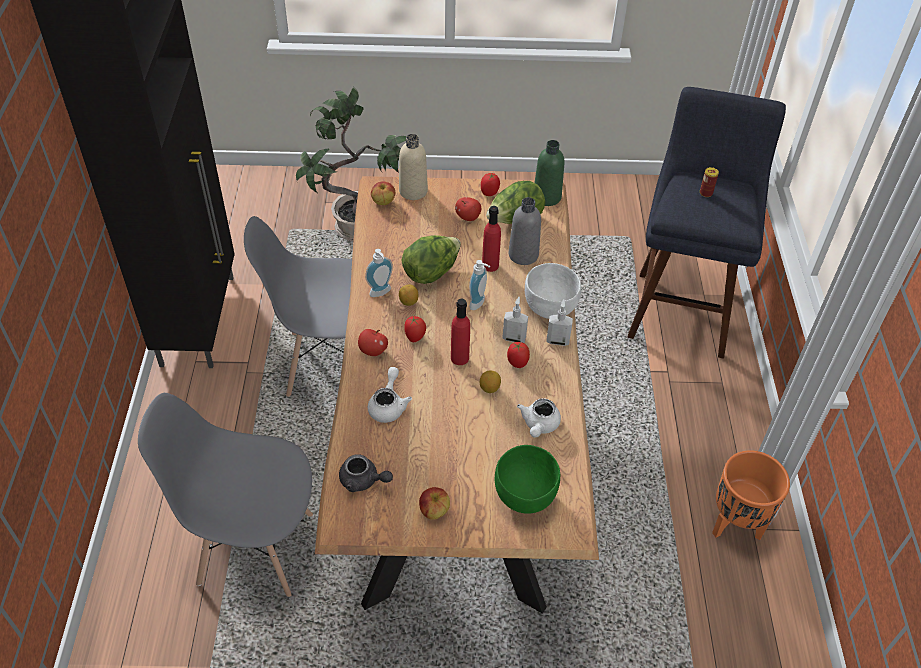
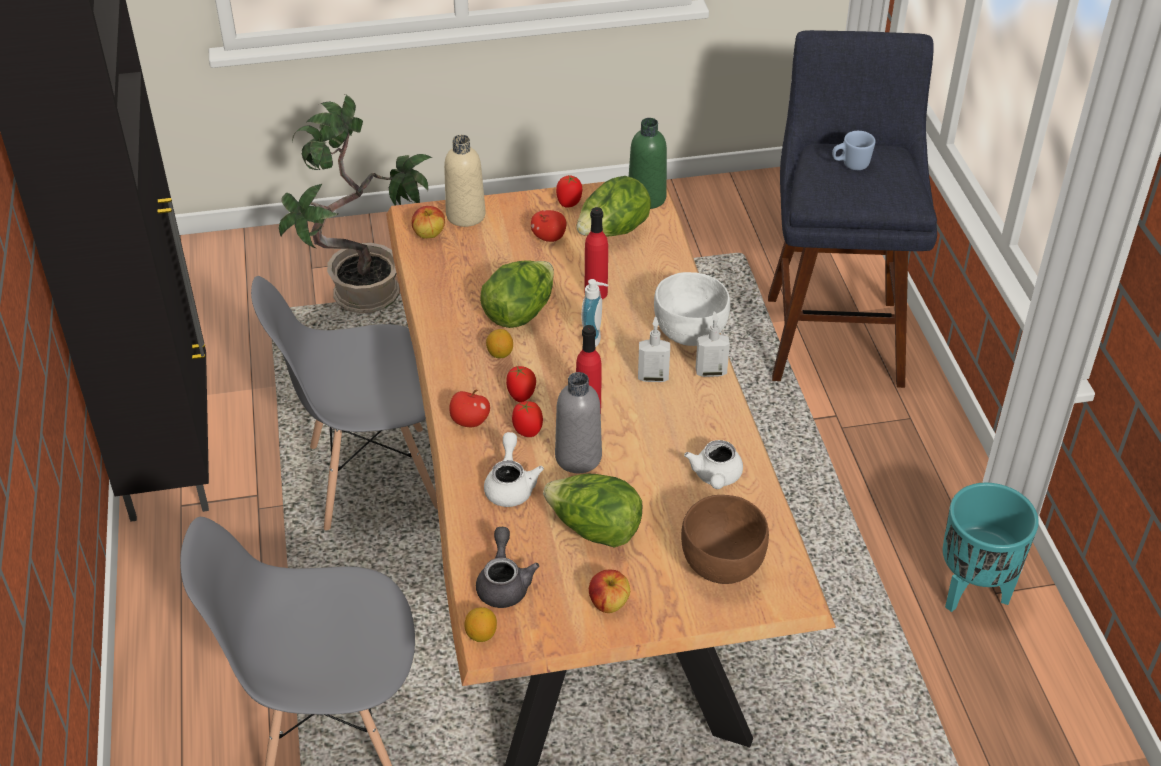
camera: 10 degrees left, 5 degrees down
(363, 481) = (504, 583): grey teapot -> grey teapot turned 105 degrees counterclockwise
(381, 293) = (460, 349): soap dispenser -> none
(439, 451) = (594, 530): none -> lettuce
(489, 388) = (638, 443): lemon -> lemon (481, 634)
(517, 363) = (665, 406): tomato -> tomato (527, 431)
(523, 255) = (636, 273): grey bottle -> grey bottle (578, 457)
(524, 497) = (722, 566): green bowl -> brown bowl
(706, 193) = (850, 165): can -> blue mug
(736, 525) = (973, 592): orange planter -> turquoise planter

